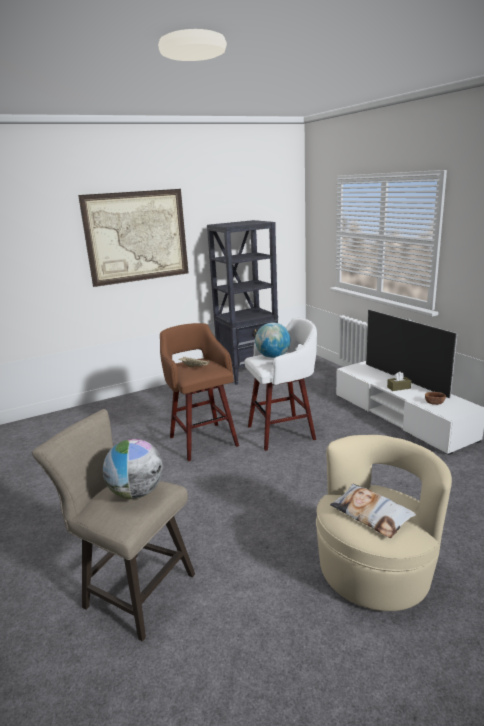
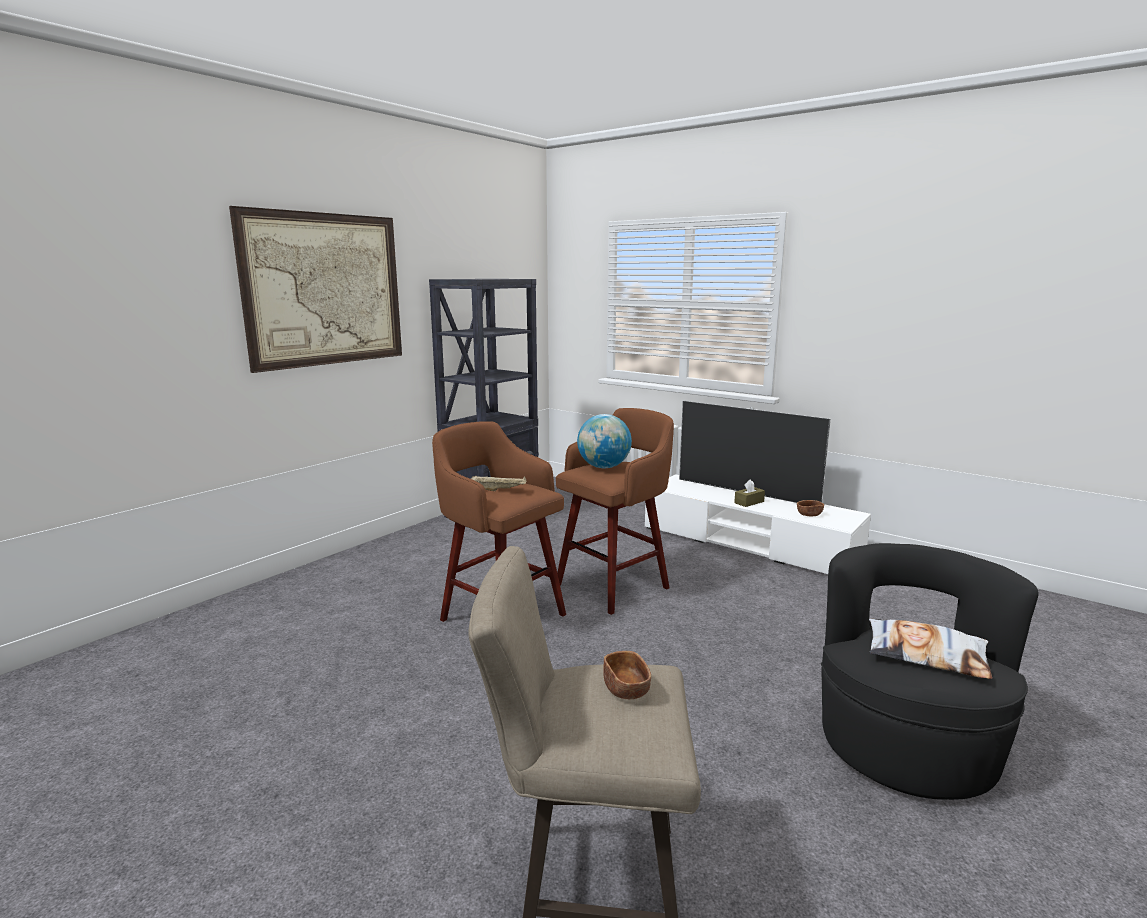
camera: 25 degrees left, 5 degrees down
(136, 493) = (626, 689): globe -> brown bowl
(283, 432) = (615, 585): white stool -> brown stool
(375, 570) = (905, 745): beige armchair -> black armchair

